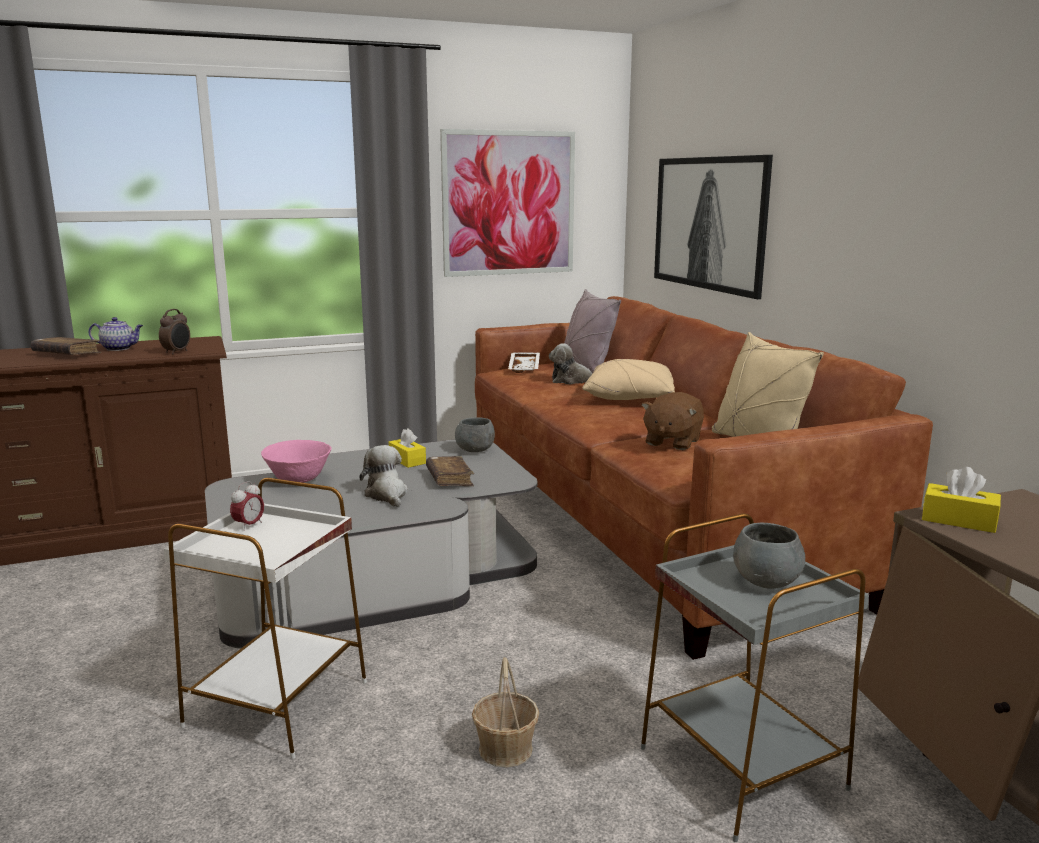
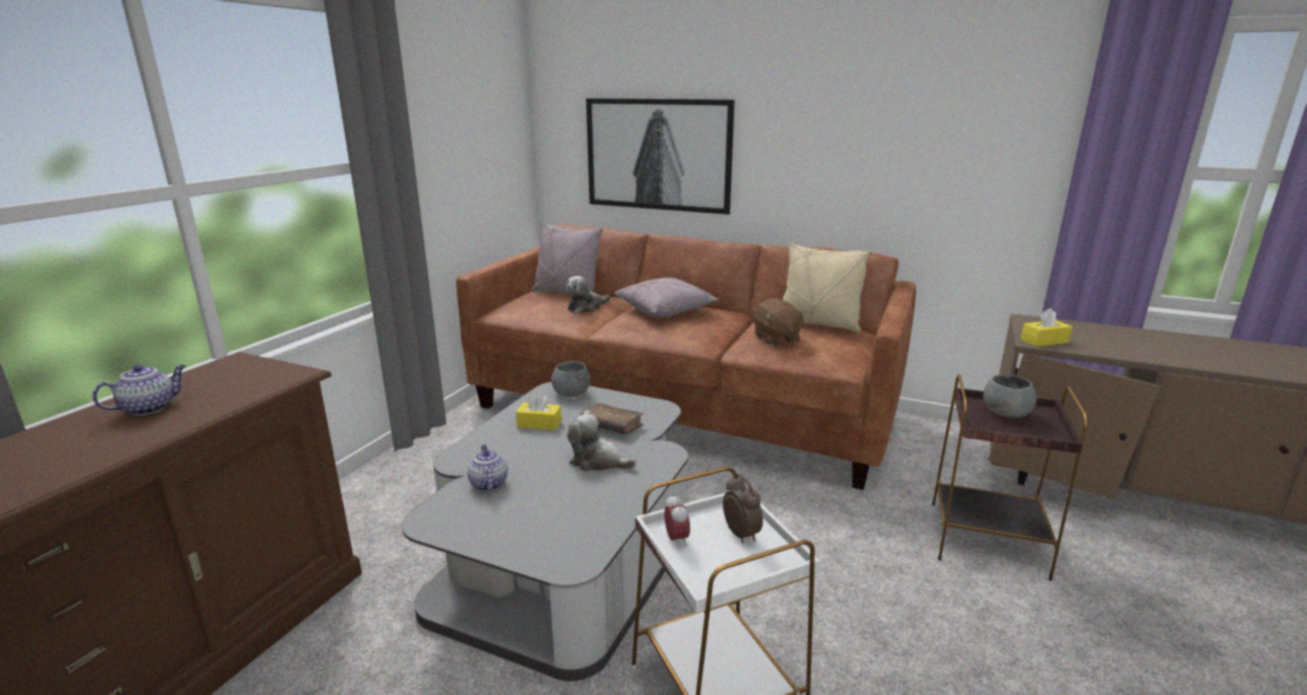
camera: 45 degrees left, 5 degrees up
(67, 354) = (88, 442): brown book -> none
(177, 352) = (263, 387): alarm clock -> alarm clock (742, 534)
(298, 480) = (488, 484): pink bowl -> teapot
(505, 749) = (893, 611): basket -> none
(509, 203) = (459, 145): picture -> none
(525, 368) = (520, 305): white tray -> none
(632, 397) = (666, 310): beige pillow -> purple pillow
(741, 766) = (985, 538): grey side table -> brown side table

